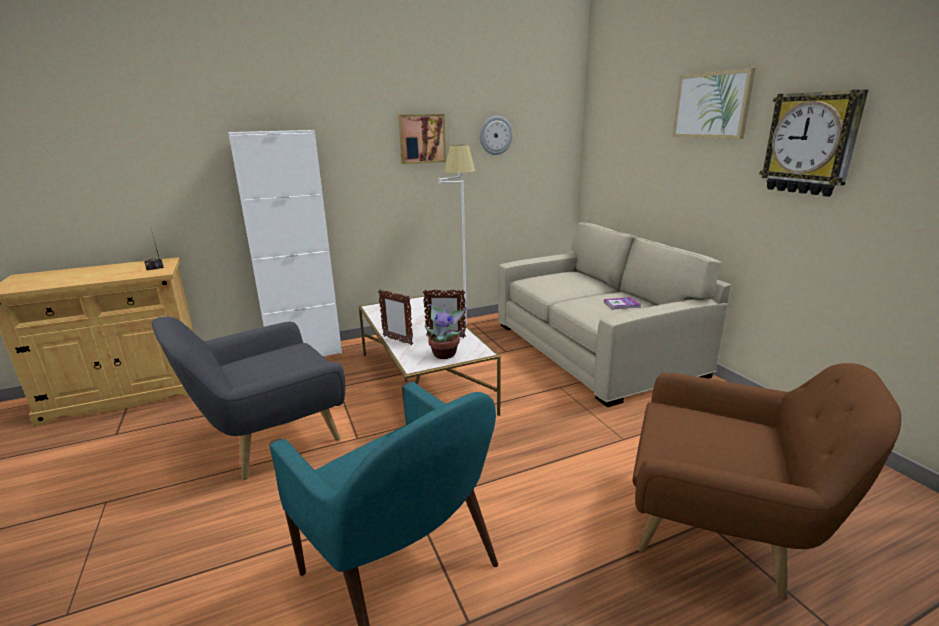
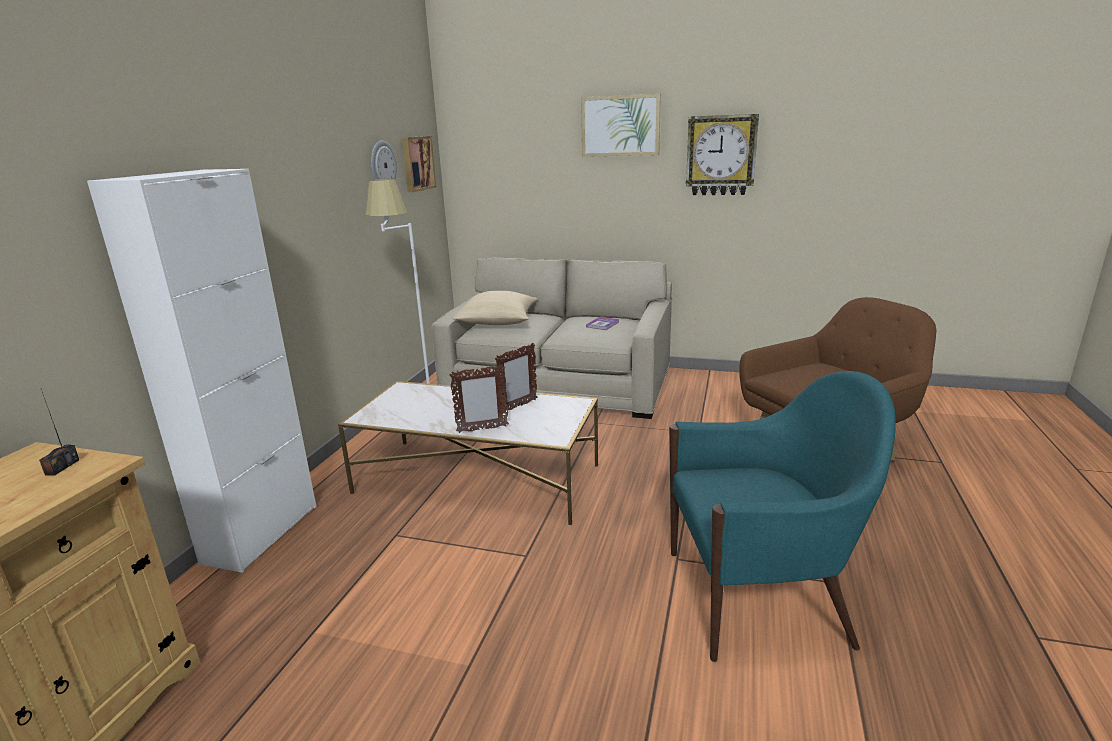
camera: 50 degrees left, 0 degrees up
(269, 439) = (437, 622): grey armchair -> none
(421, 139) = (321, 174): picture -> picture (417, 163)
(445, 354) = (554, 417): potted plant -> none
(556, 277) = (498, 321): none -> beige pillow

